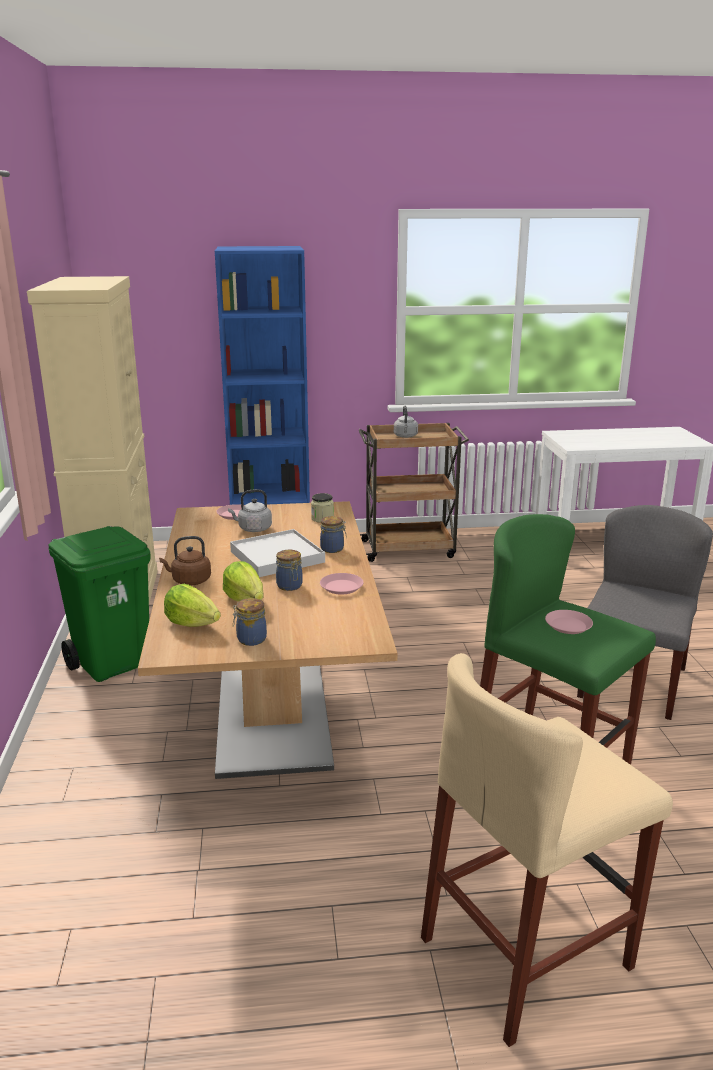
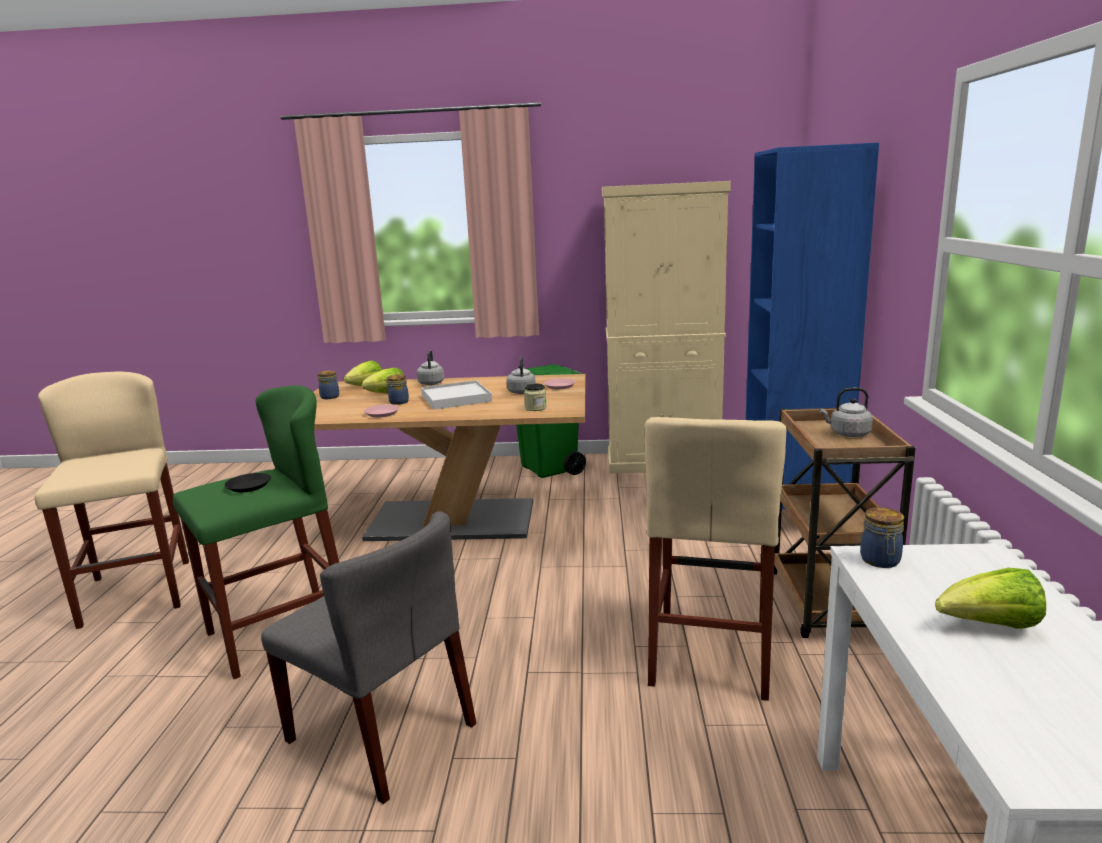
camera: 100 degrees right, 5 degrees down
(189, 581) = (431, 383): brown kettle -> grey kettle
(333, 549) = (459, 411): jar -> jar (880, 561)
(480, 582) = (710, 653): none -> beige stool
(568, 625) = (249, 486): pink plate -> black plate
(618, 438) = (990, 626): none -> lettuce

